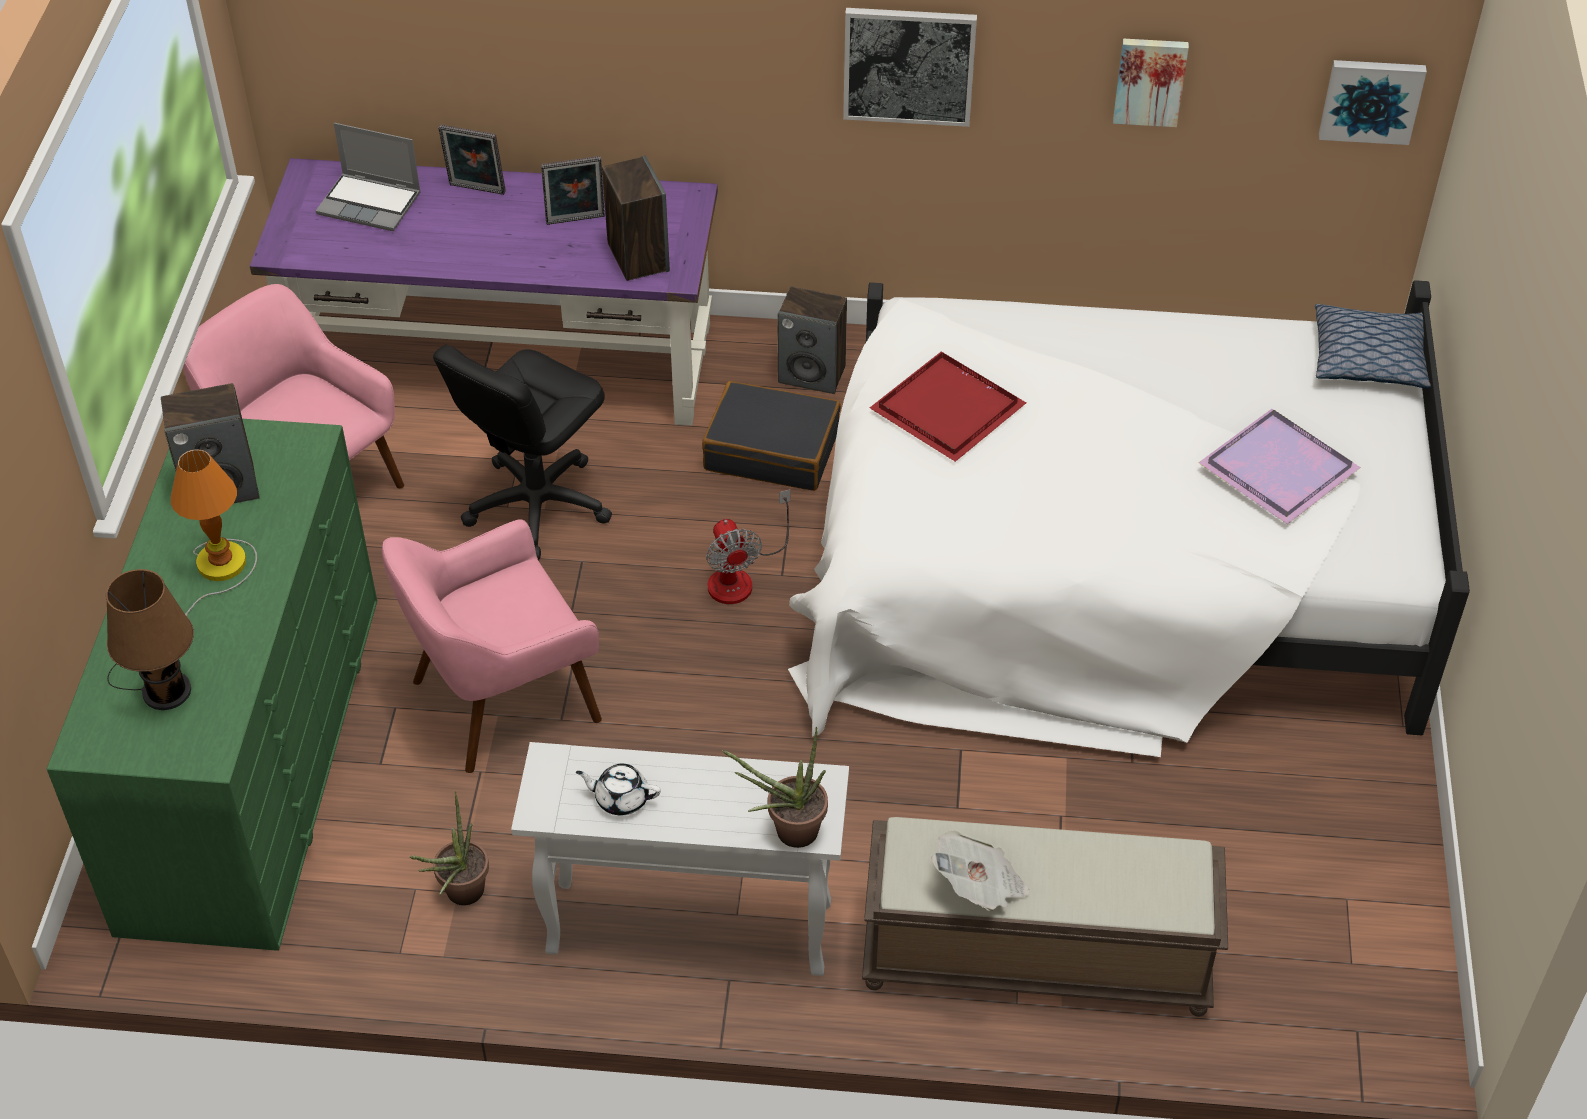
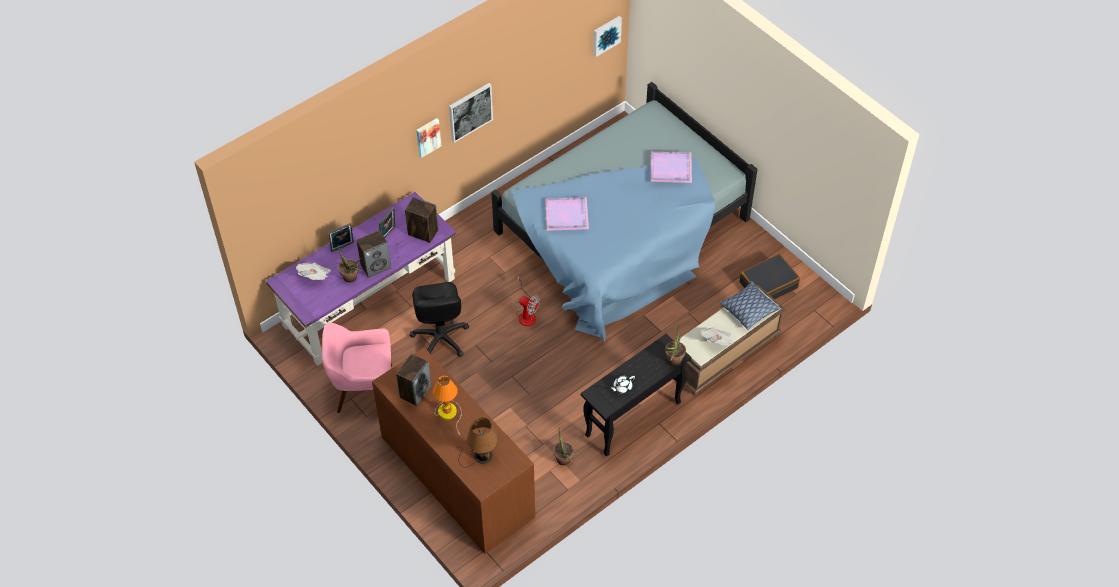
camera: 45 degrees left, 5 degrees up
(253, 758) = (457, 476): green dresser -> brown dresser
(371, 203) = (315, 276): laptop -> newspaper
(421, 248) = (352, 279): none -> potted plant
(502, 700) = (505, 402): pink armchair -> none
(687, 928) = (632, 420): white console table -> black console table
(772, 450) = (487, 268): black suitcase -> black suitcase (768, 284)
(812, 374) = (470, 235): speaker -> speaker (376, 266)
(950, 409) = (567, 214): red tray -> purple tray
(1109, 568) = (622, 232): white bed -> blue bed
(1150, 80) = (542, 70): picture -> picture (427, 137)
(1368, 358) = (655, 117): pillow -> pillow (749, 309)

